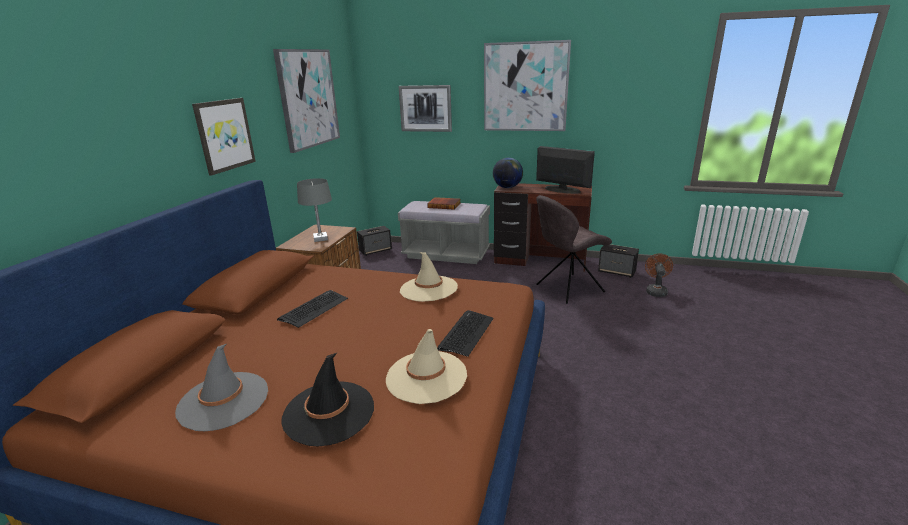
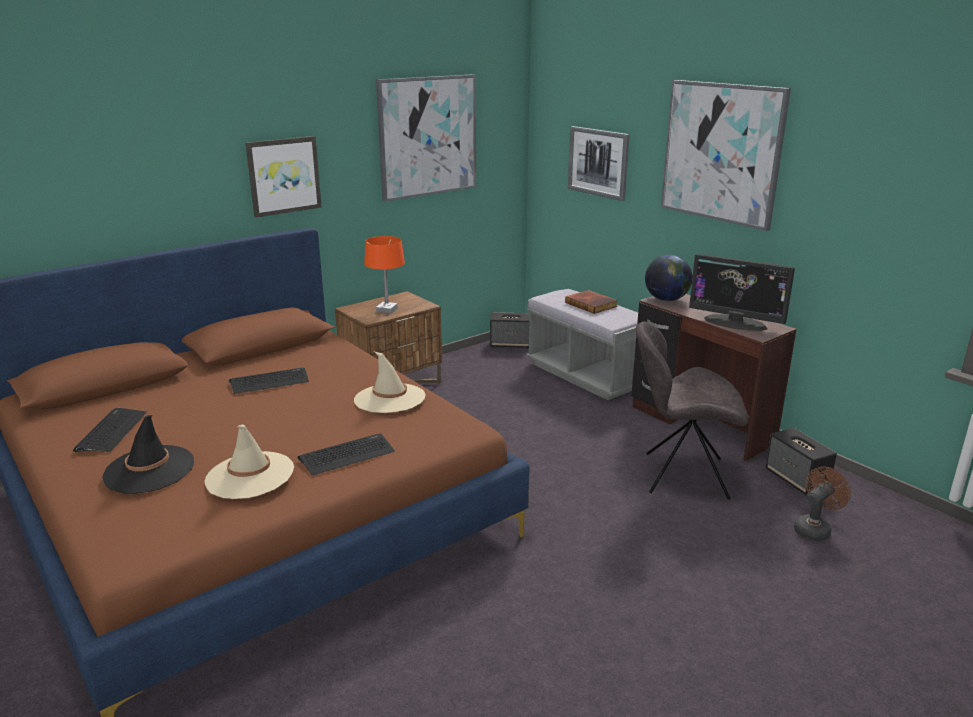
camera: 35 degrees right, 0 degrees up
(223, 401) = (111, 431): grey hat -> keyboard
(320, 239) = (386, 310): grey table lamp -> orange table lamp
(562, 190) = (735, 323): monitor -> monitor turned 135 degrees clockwise

